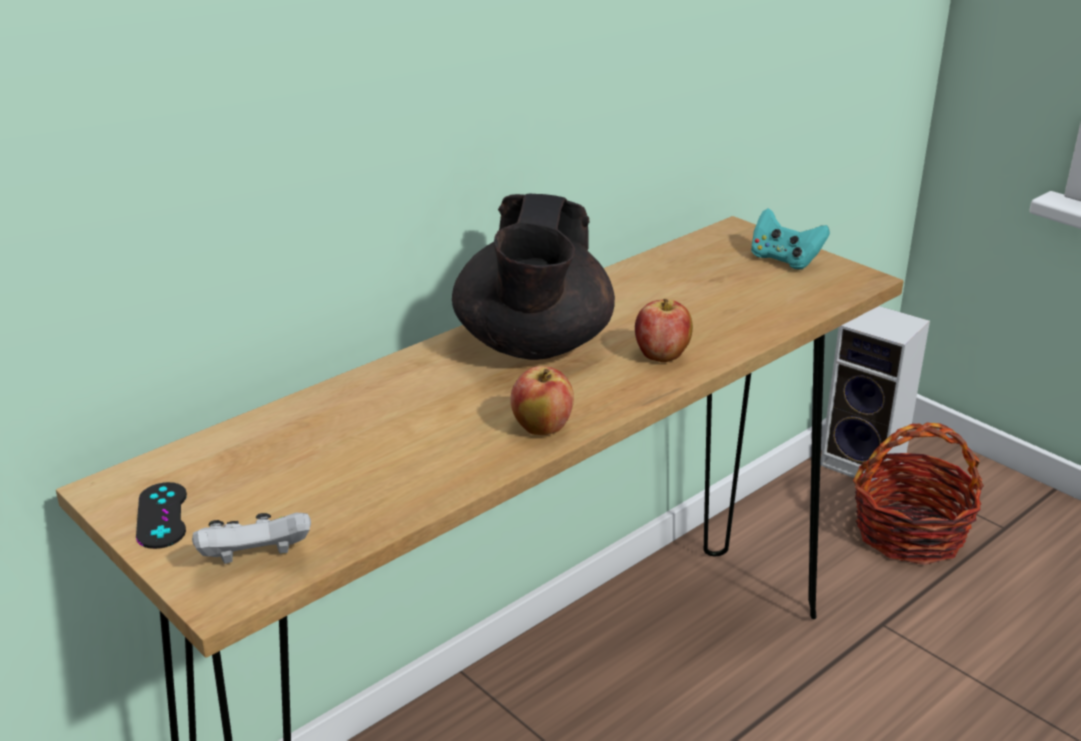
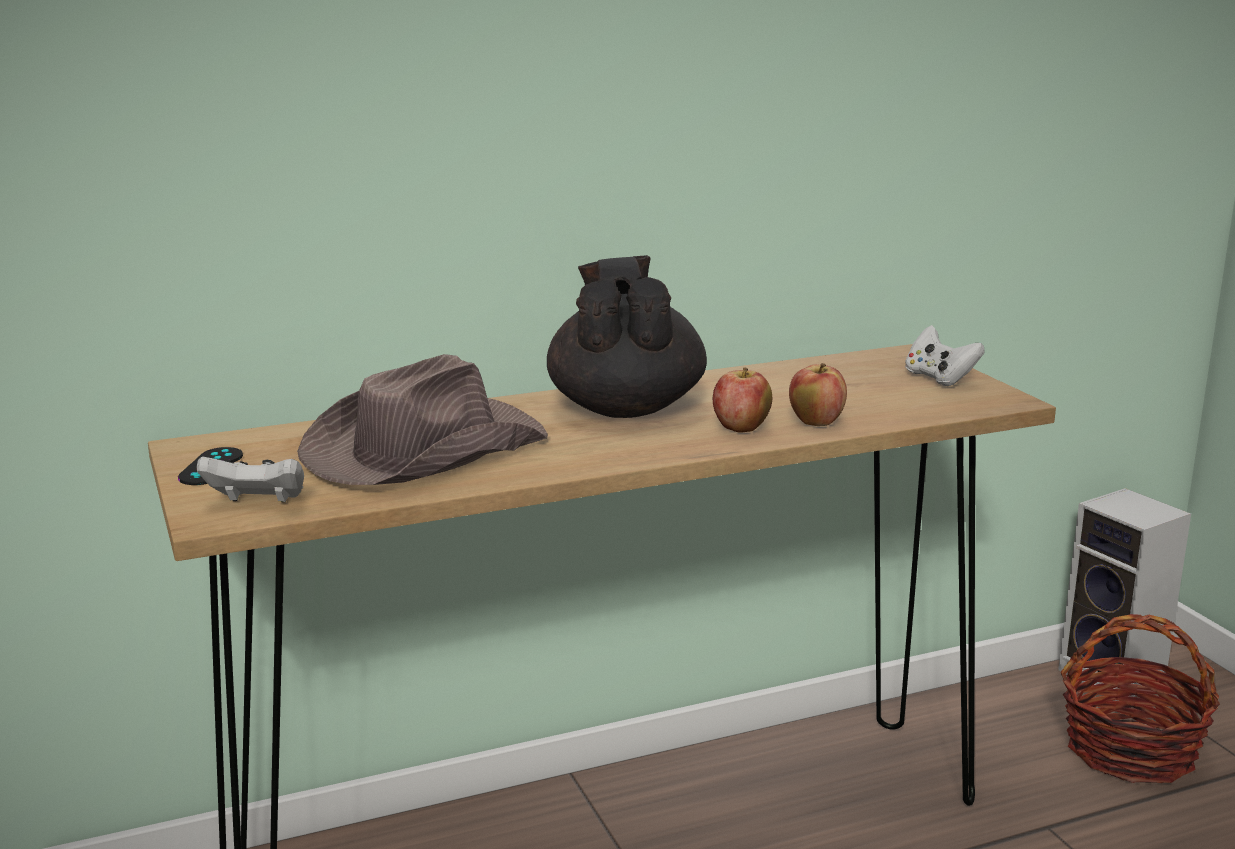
camera: 20 degrees right, 10 degrees down
(376, 445) = (422, 450): none -> brown hat
(533, 347) = (625, 408): black teapot -> black teapot turned 150 degrees clockwise
(541, 428) = (578, 460): apple -> apple (816, 422)
(784, 260) = (939, 378): turquoise game controller -> white game controller

